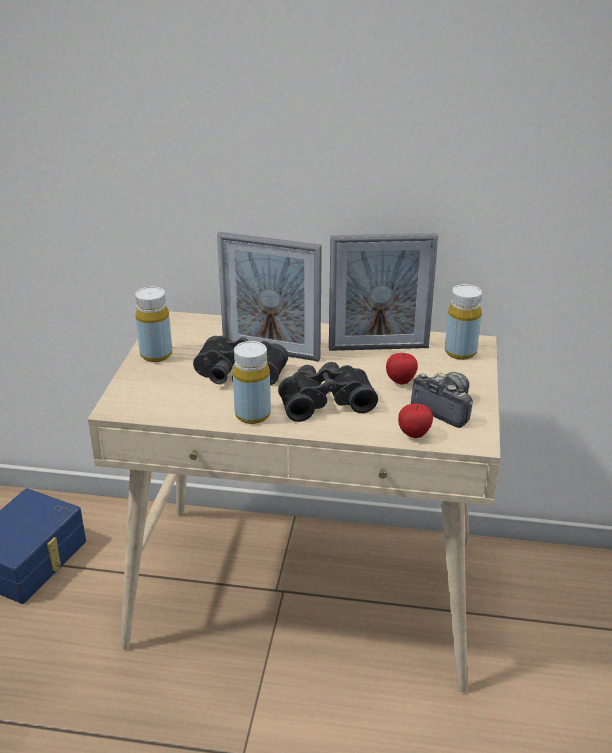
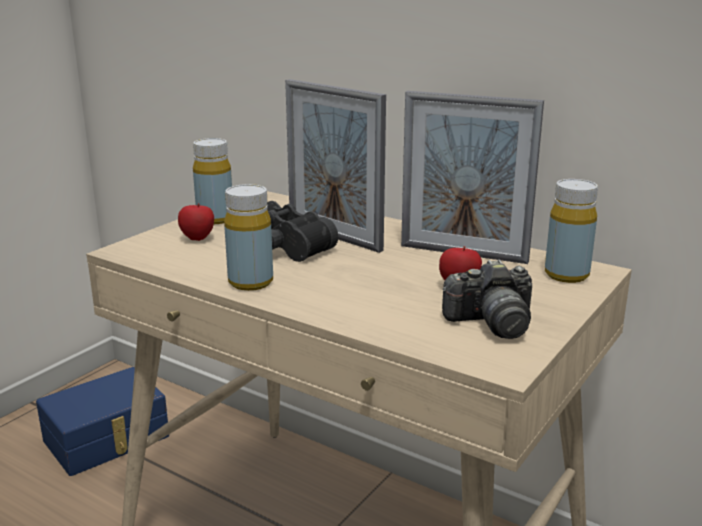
camera: 25 degrees right, 10 degrees down
(325, 401) = (346, 286): black binoculars -> none
(414, 434) = (423, 340): apple -> apple (198, 239)
(444, 408) = (491, 323): camera -> camera turned 105 degrees clockwise

